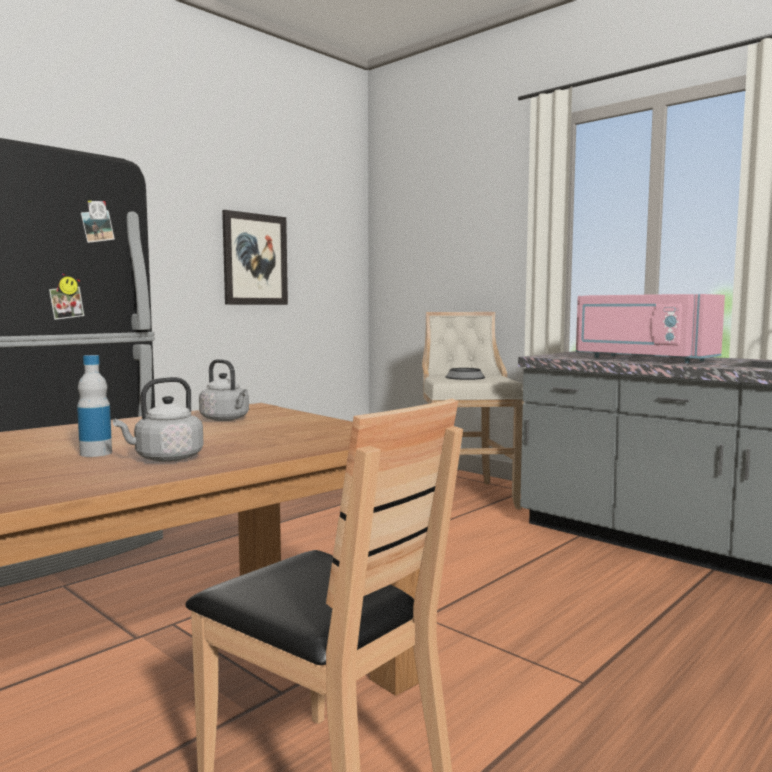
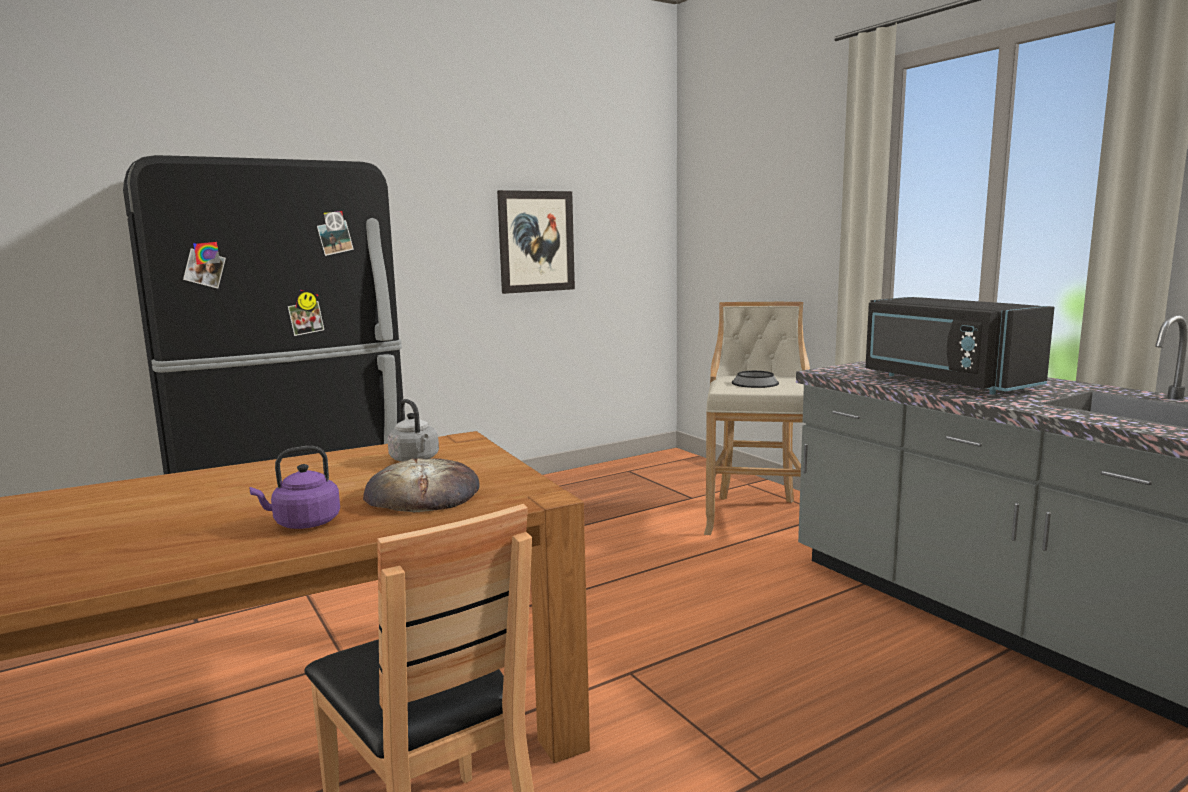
camera: 15 degrees right, 5 degrees up
(96, 453) = (253, 510): bottle -> none
(165, 459) = (303, 523): grey kettle -> purple kettle
(265, 437) = (423, 494): none -> bread
(642, 359) = (944, 382): pink microwave -> black microwave

